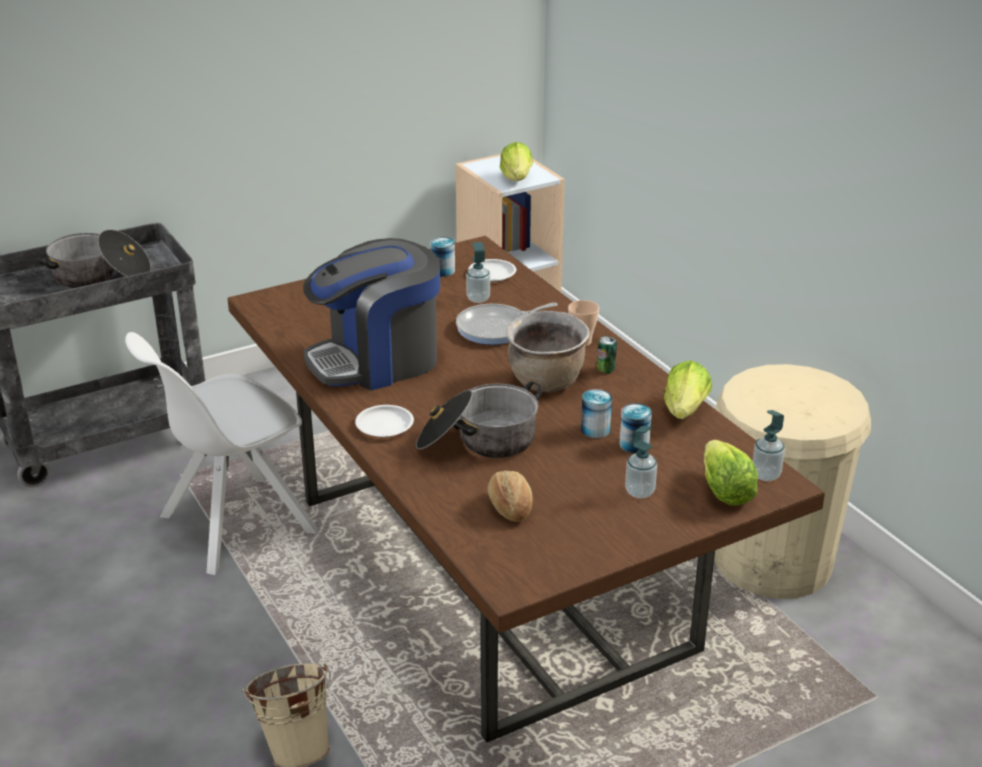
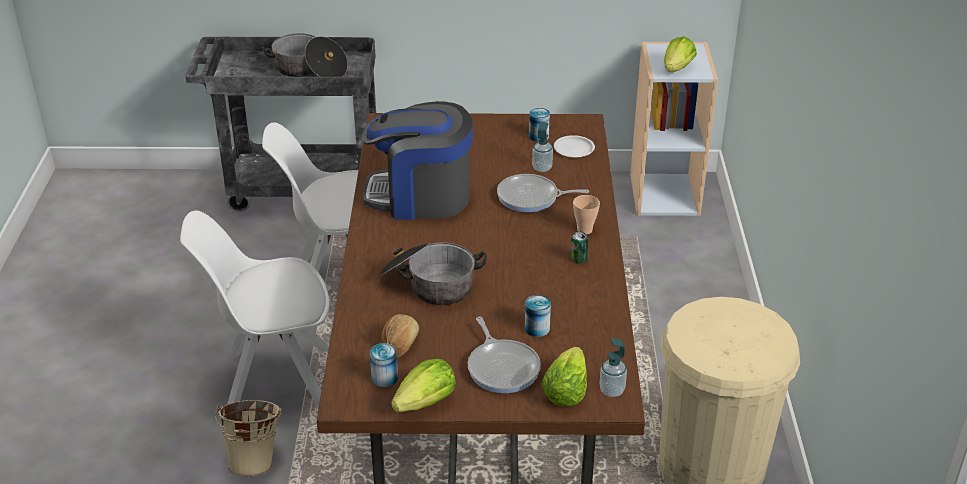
camera: 30 degrees right, 5 degrees up
(246, 654) = (275, 383): none -> white chair
(384, 425) = (377, 250): white plate -> none
(546, 382) = (523, 255): brown cooking pot -> none
(595, 430) = (520, 306): can -> can (384, 378)
(639, 492) = (502, 367): soap dispenser -> frying pan
(685, 410) = (605, 314): lettuce -> lettuce (426, 402)

